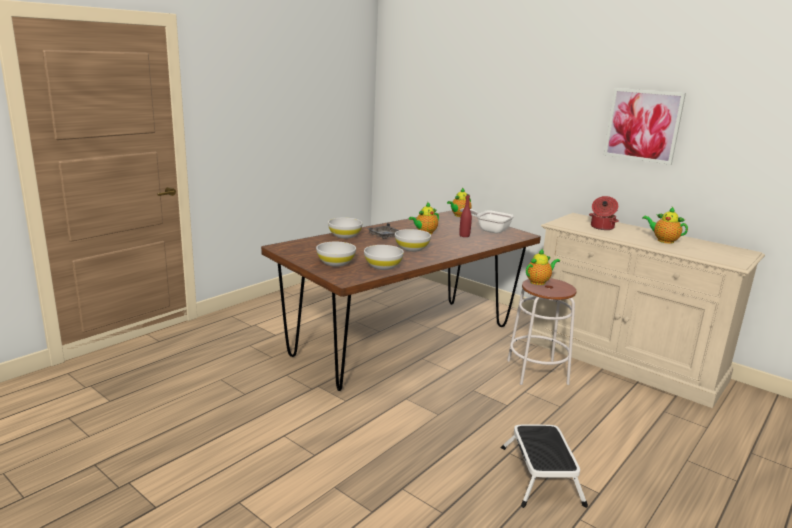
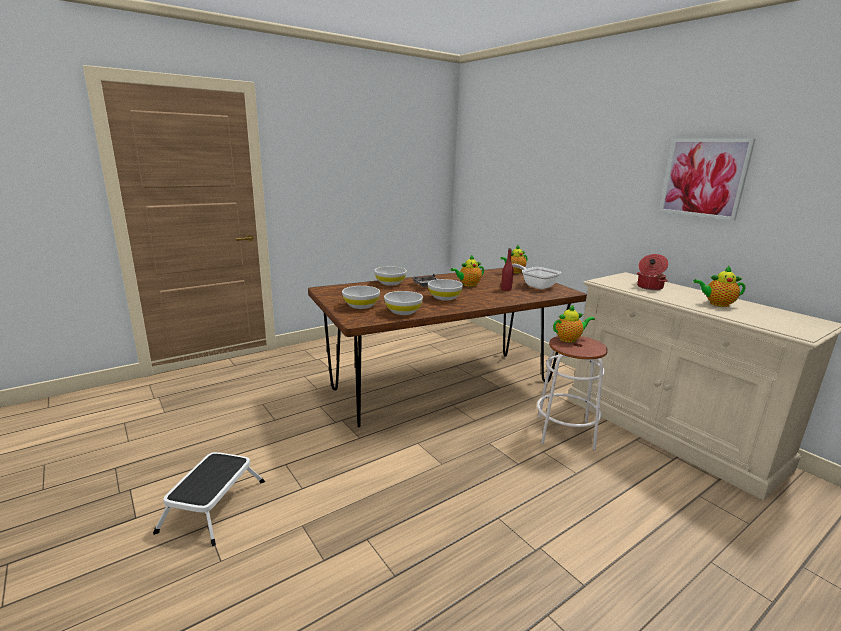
camera: 15 degrees right, 0 degrees up
(540, 475) = (522, 550): black step ladder -> black step ladder (212, 505)
(663, 240) = (717, 304): teapot -> teapot turned 45 degrees counterclockwise

